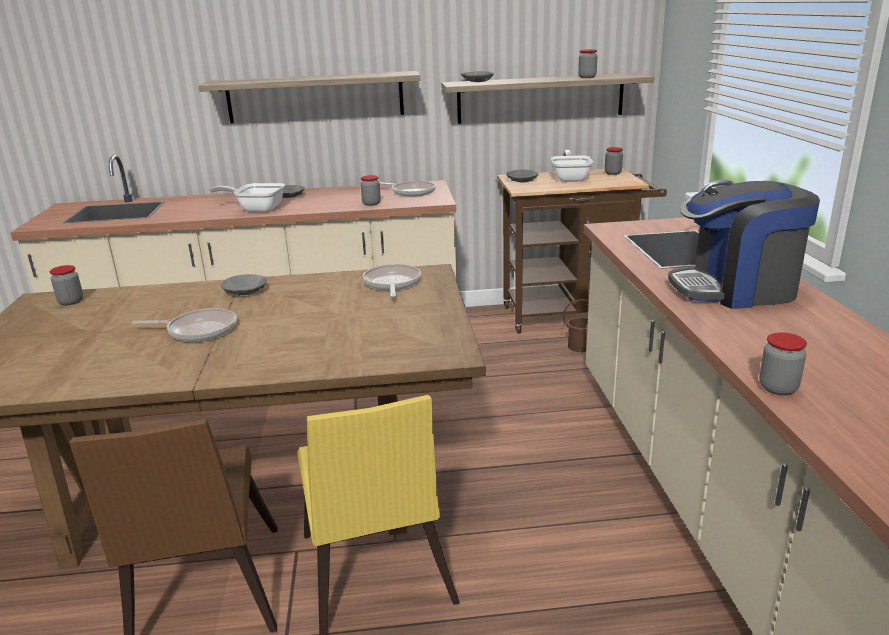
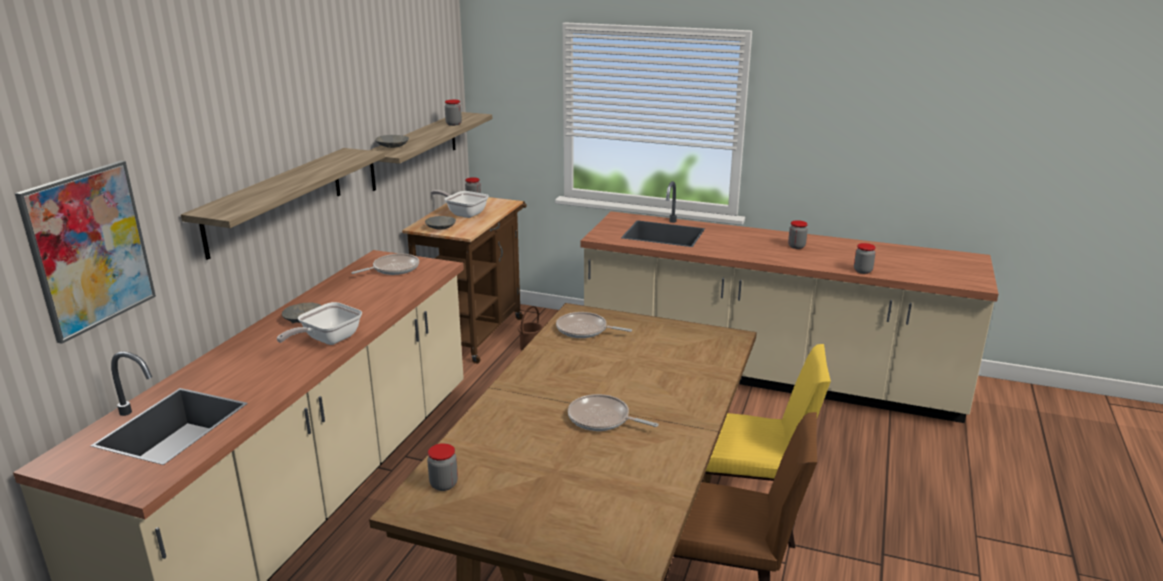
camera: 65 degrees left, 0 degrees up
(124, 83) = (89, 249): none -> picture
(198, 330) = (602, 419): frying pan -> frying pan turned 90 degrees counterclockwise
(246, 292) = (531, 389): grey bowl -> none
(371, 203) = (403, 290): jar -> jar (796, 246)
(736, 289) = (743, 242): coffee machine -> none

